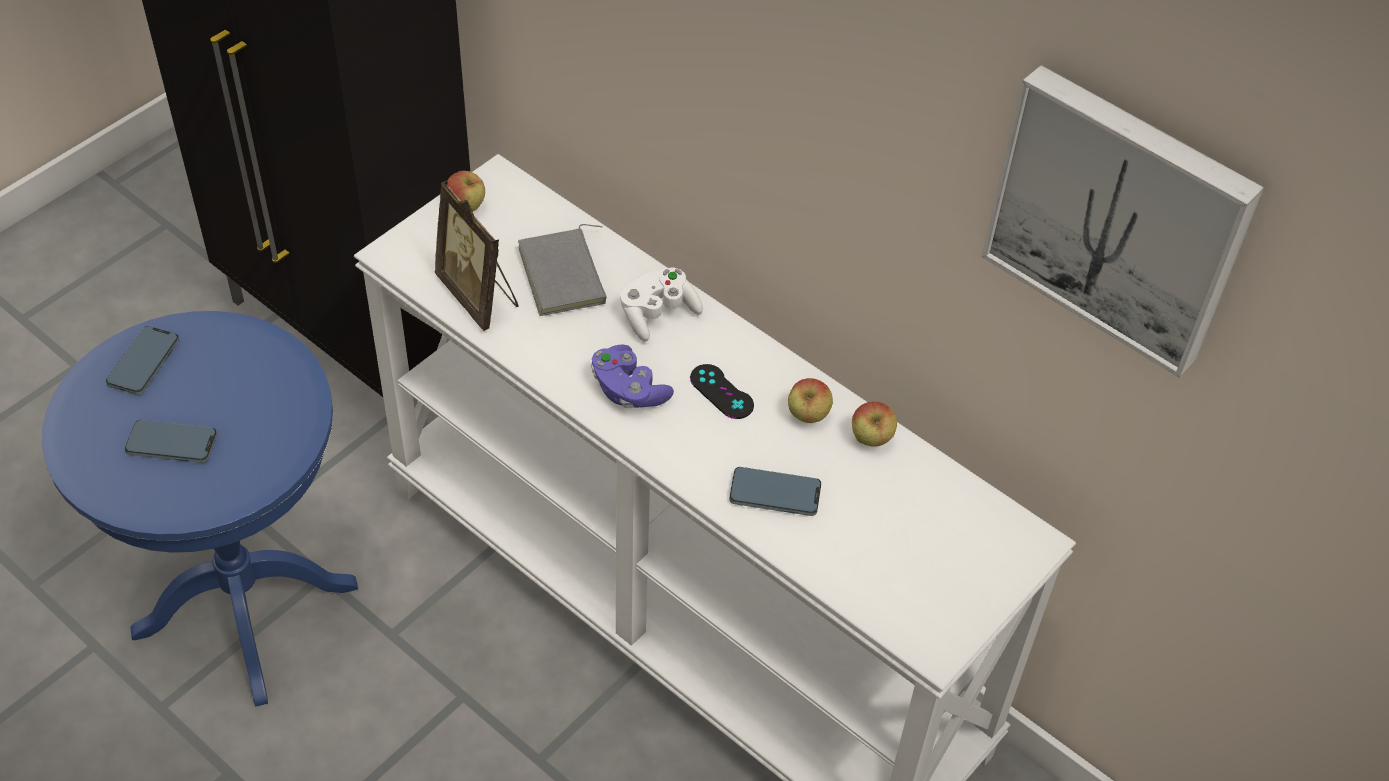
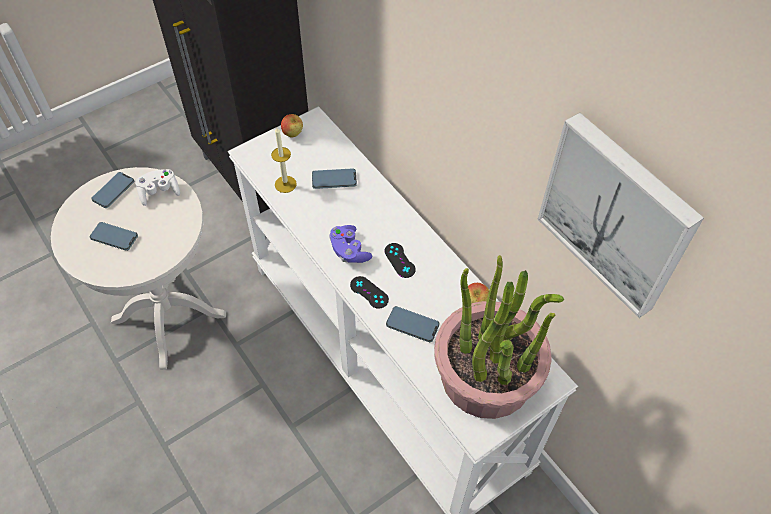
camera: 15 degrees right, 5 degrees up
(245, 609) = (168, 318): blue side table -> white side table
(479, 296) = (285, 184): picture frame -> candle
(565, 276) = (334, 180): grey book -> phone
(658, 314) = (377, 210): white game controller -> white game controller (159, 192)
(684, 453) = (369, 292): none -> black game controller
(808, 417) = (443, 283): apple -> none
(923, 554) = (486, 376): none -> potted plant

